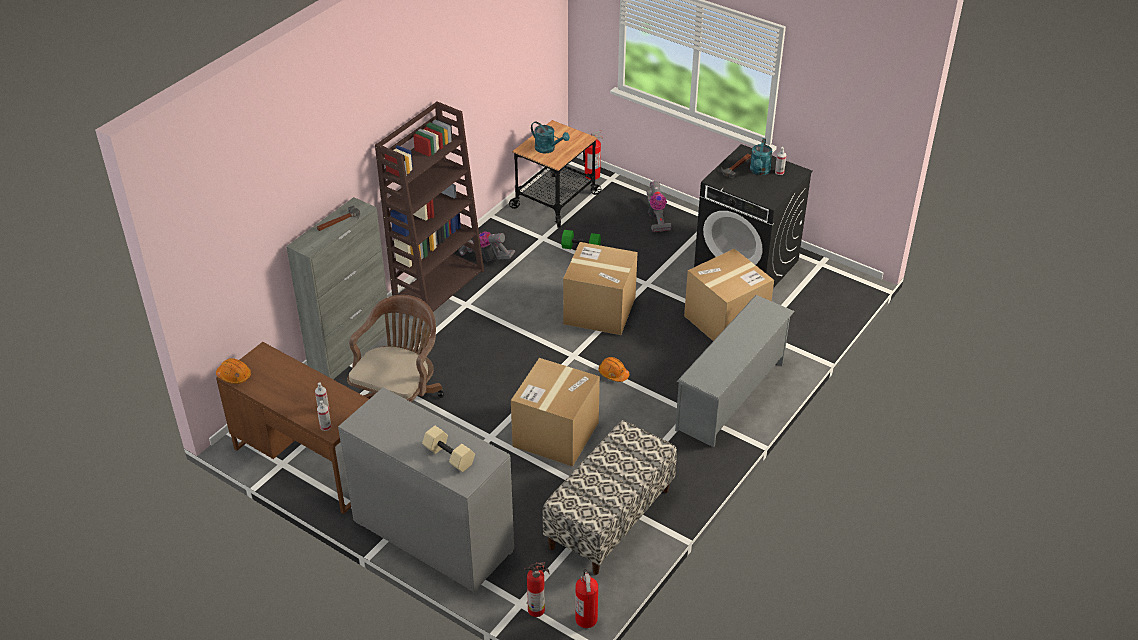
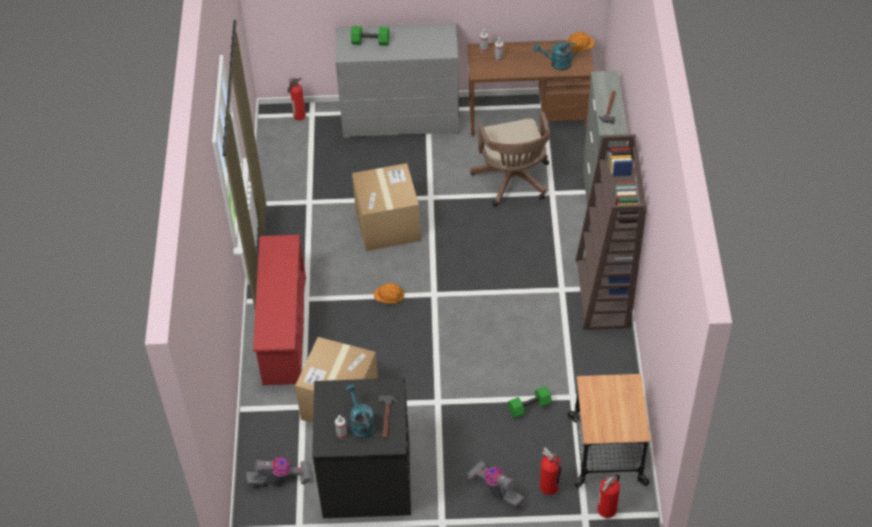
camera: 145 degrees right, 10 degrees up
(450, 456) = (370, 42): beige dumbbell -> green dumbbell
(486, 257) = (596, 345): vacuum cleaner -> vacuum cleaner (281, 480)
(548, 149) = (611, 396): turquoise watering can -> turquoise watering can (557, 64)
(586, 618) = (265, 127): fire extinguisher -> fire extinguisher (549, 487)
(599, 310) = (452, 348): cardboard box -> none
(610, 519) = (300, 190): bench -> none
(731, 397) = (283, 330): grey shoe rack -> red shoe rack

